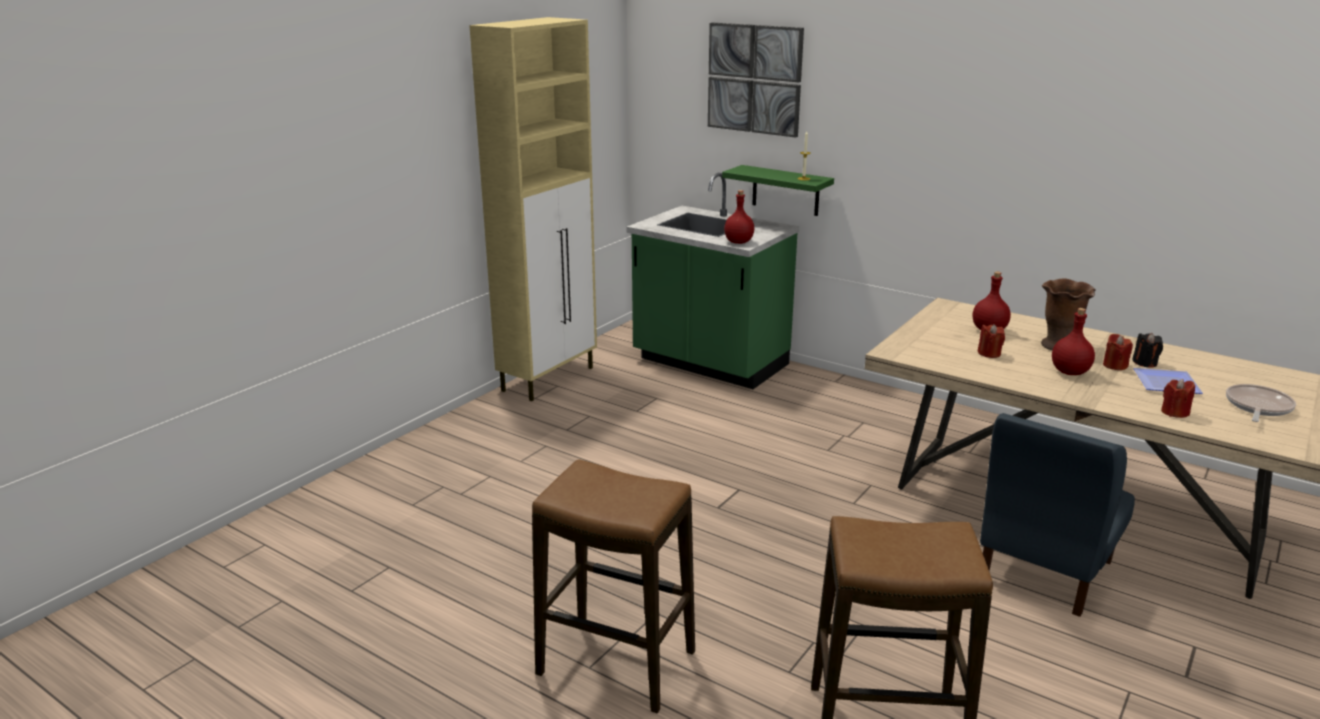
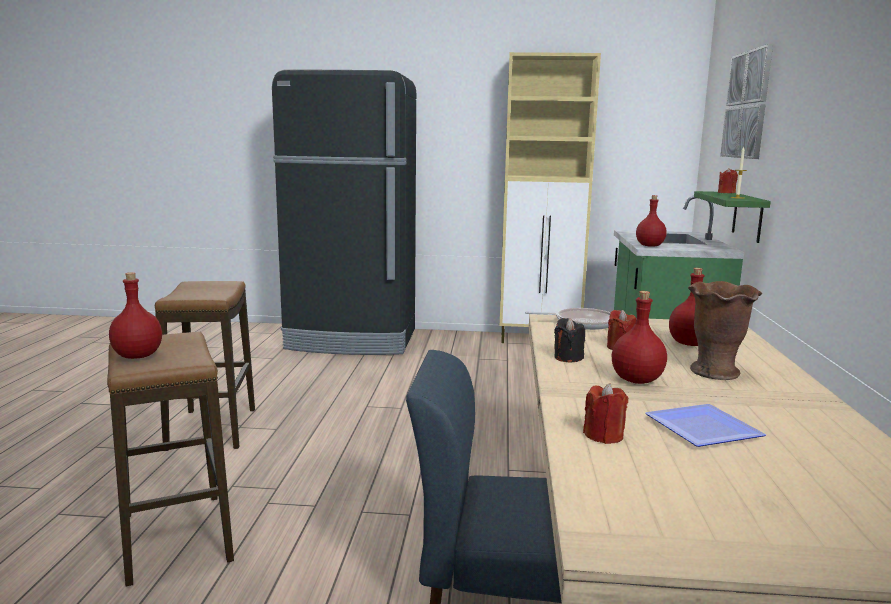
camera: 60 degrees right, 10 degrees down
(393, 488) = (352, 340): none -> black fridge
(918, 559) = (138, 356): none -> red bottle
(1115, 365) = (709, 400): red candle -> red candle (726, 193)
(1145, 363) = (758, 415): black candle -> black candle (568, 358)
(1257, 407) = (732, 493): frying pan -> frying pan (581, 323)

